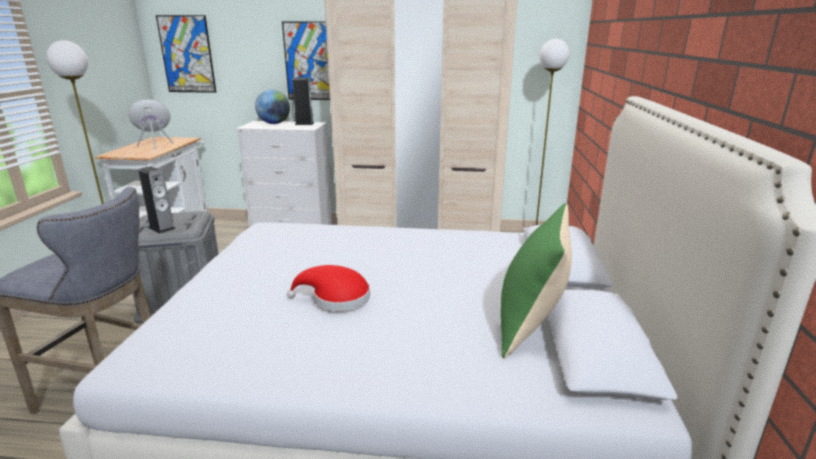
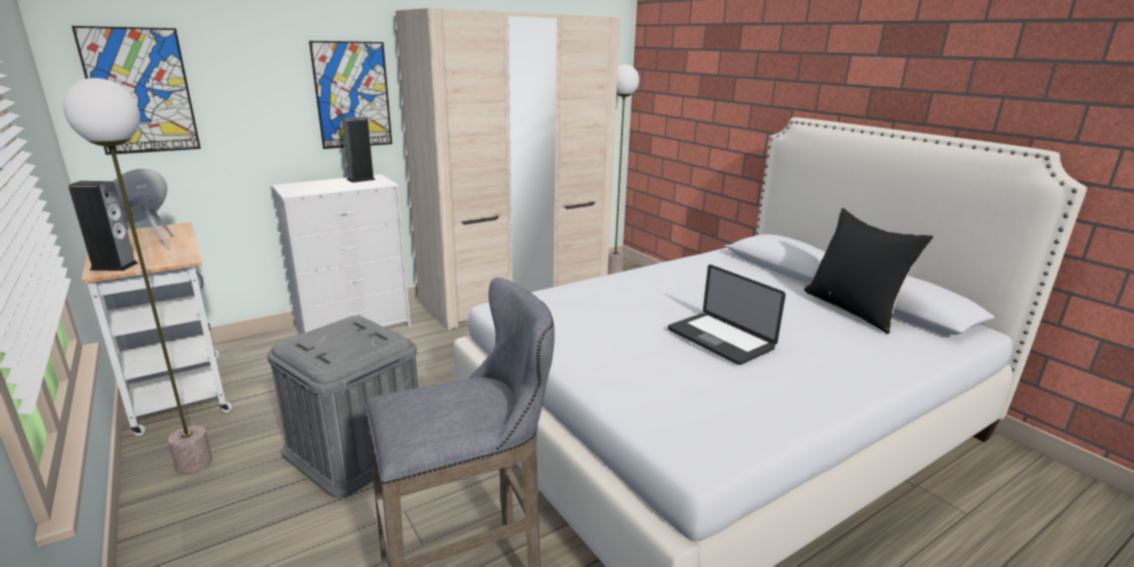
camera: 40 degrees left, 0 degrees up
(162, 228) = (351, 349): speaker -> speaker (114, 266)
(274, 123) = (319, 184): globe -> none
(336, 298) = (719, 339): red hat -> laptop
(530, 324) = (854, 309): green pillow -> black pillow

